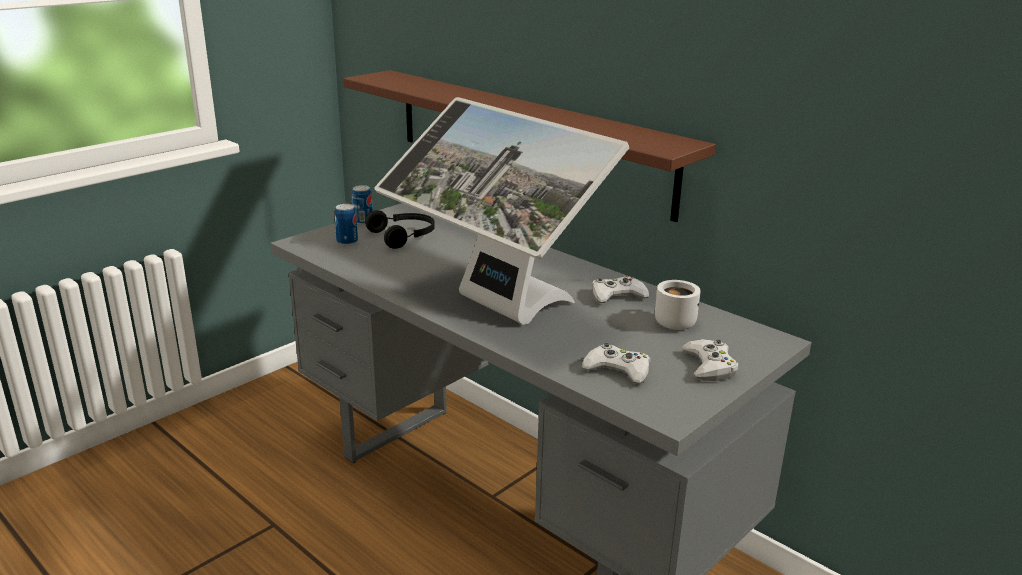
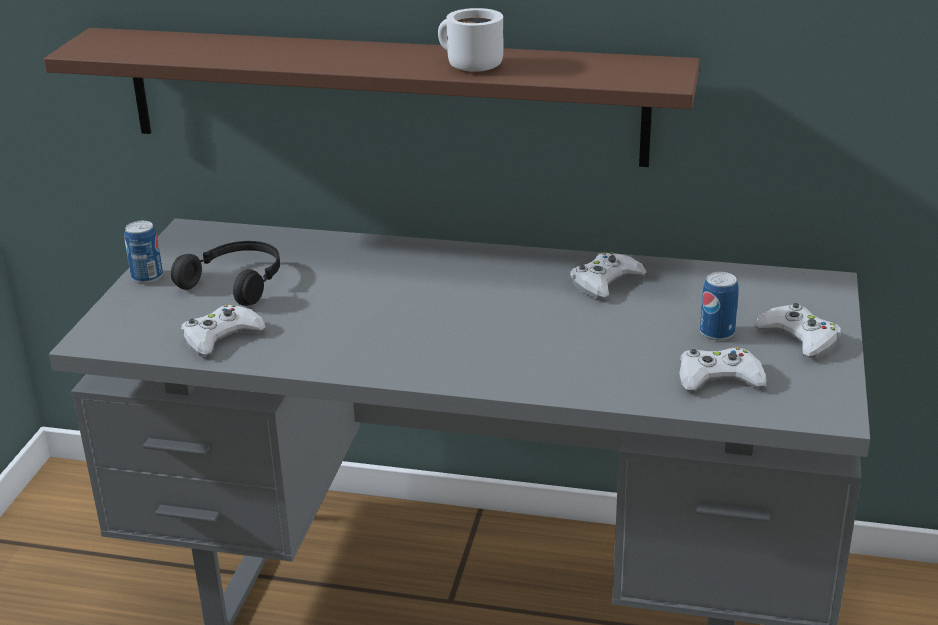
camera: 30 degrees left, 5 degrees up
(347, 242) = (167, 316): can -> can (717, 333)
(359, 259) = (221, 337): none -> white game controller
(496, 308) = (490, 348): monitor -> none
(671, 321) = (699, 296): white mug -> white mug (469, 66)

